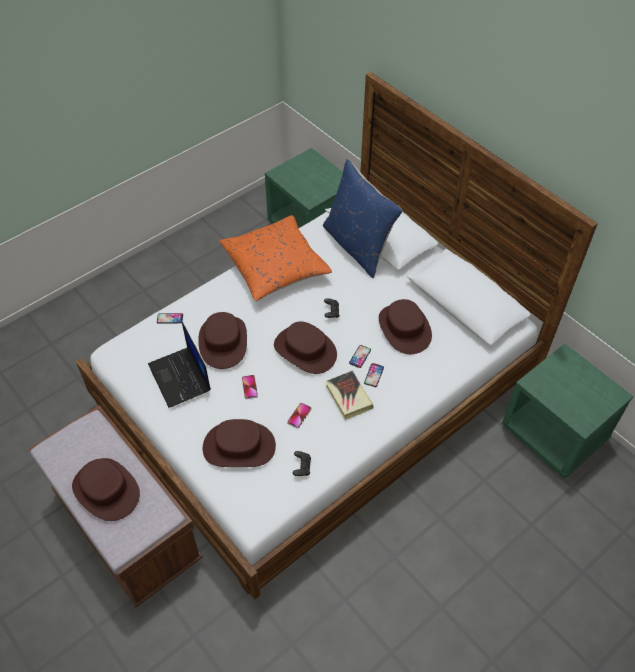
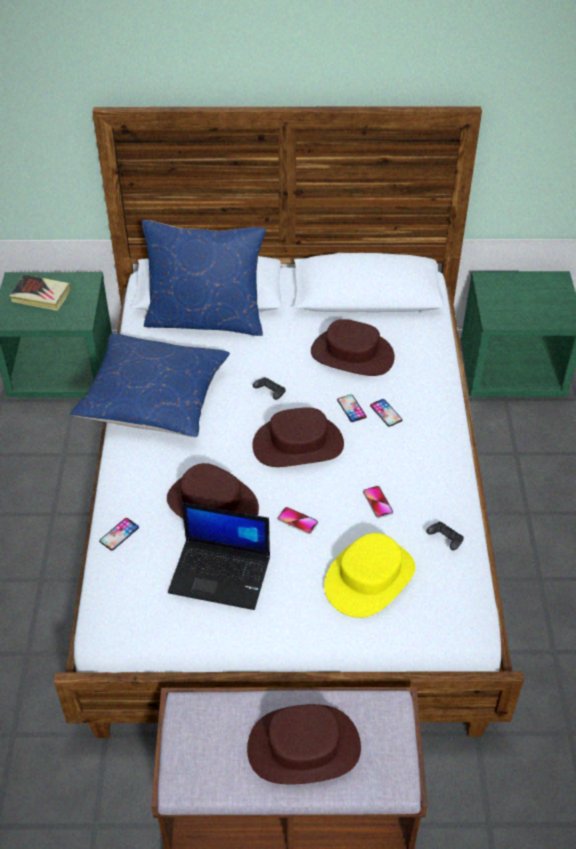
camera: 50 degrees left, 5 degrees down
(239, 446) = (369, 577): brown hat -> yellow hat
(275, 267) = (154, 399): orange pillow -> blue pillow
(348, 397) = (393, 449): book -> book (41, 296)

